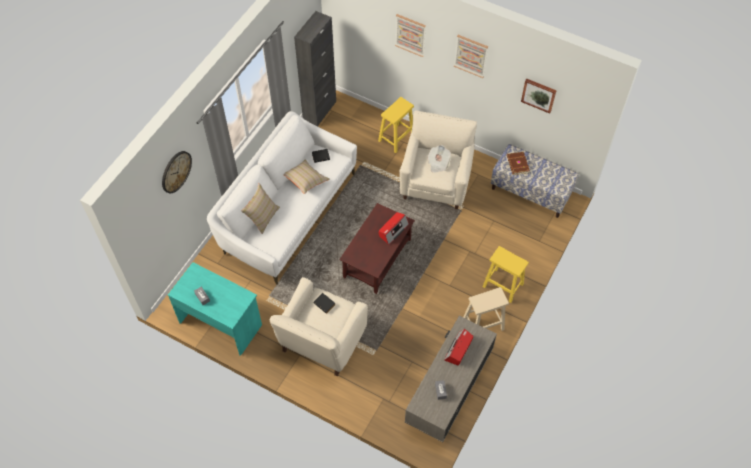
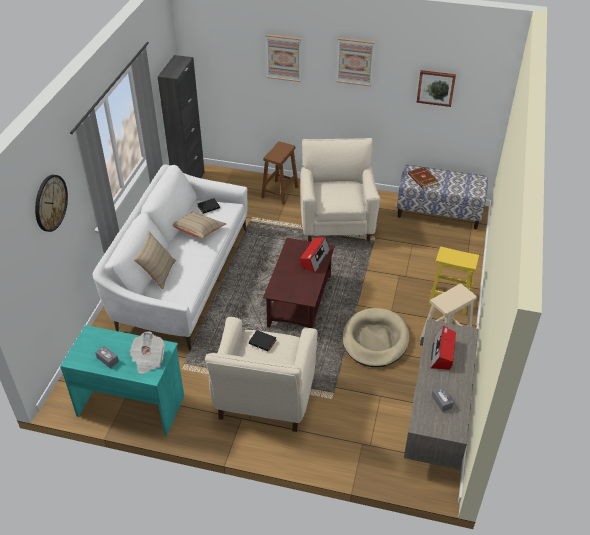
camera: 15 degrees left, 15 degrees down
(396, 137) = (280, 192): yellow stool -> brown stool
(426, 310) = (375, 340): none -> beige dog bed
(438, 163) = (340, 190): newspaper -> newspaper (148, 359)

